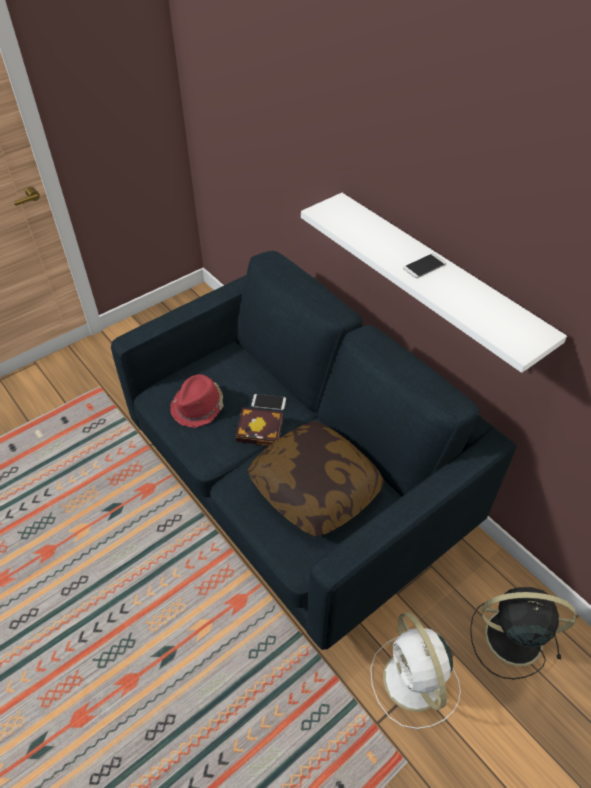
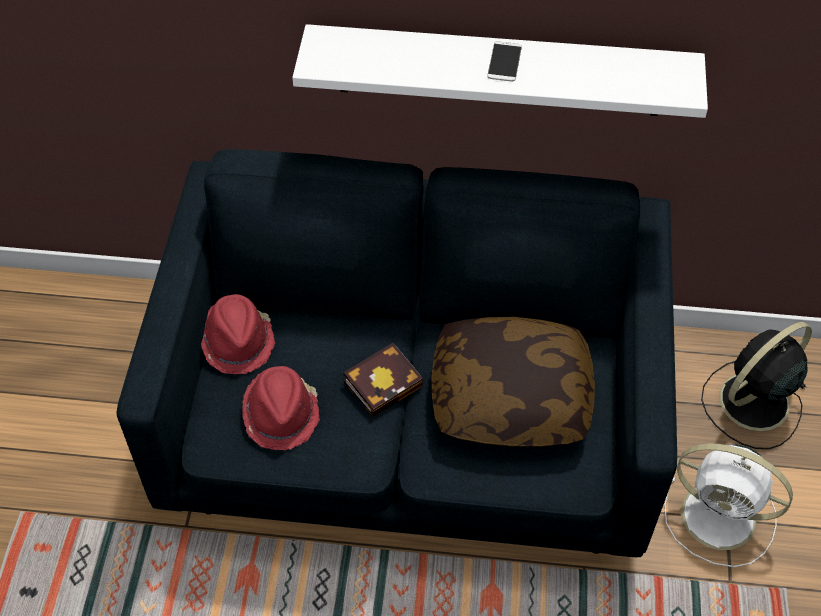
camera: 45 degrees left, 5 degrees up
(220, 361) = (238, 341): none -> red hat
(268, 402) = (353, 346): phone -> none

